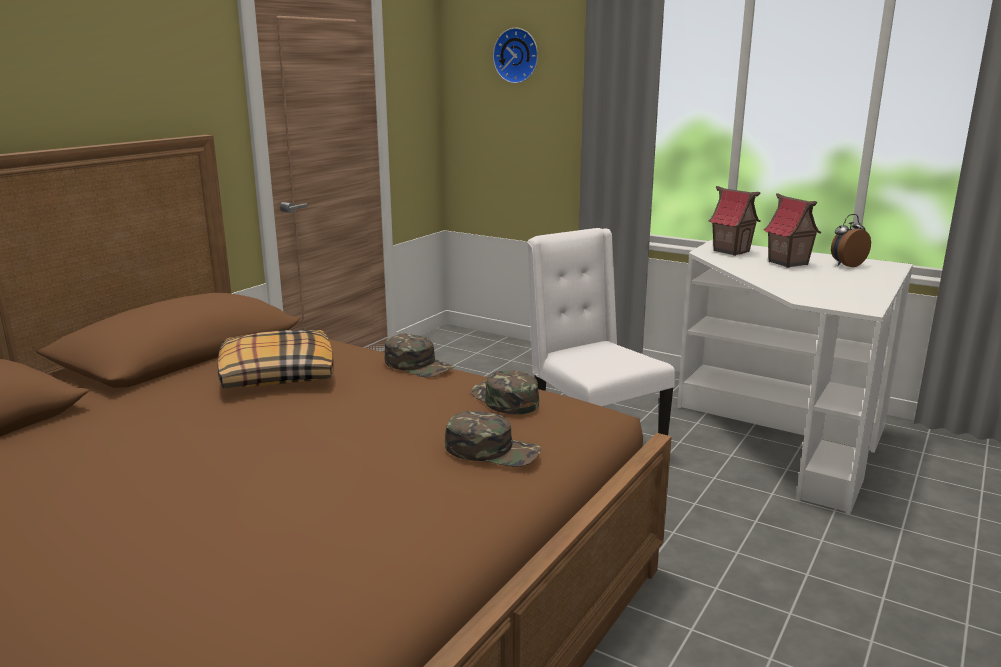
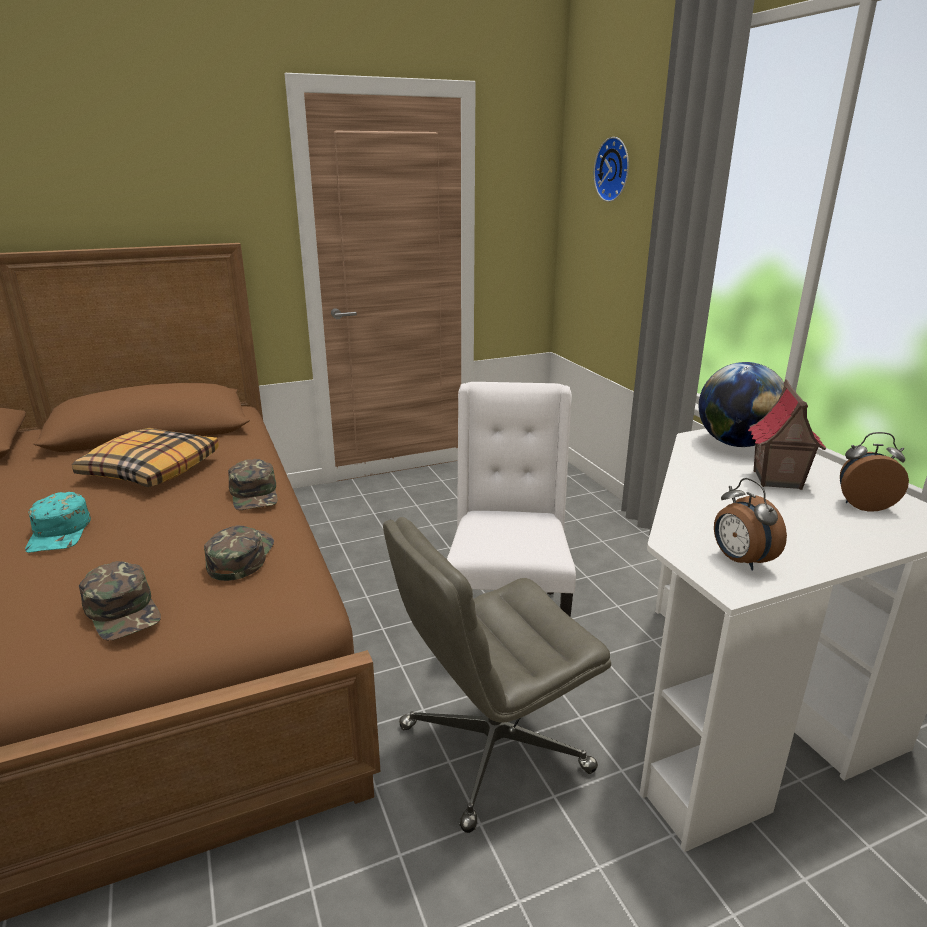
camera: 35 degrees right, 5 degrees up
(304, 431) = (60, 532): none -> turquoise cap
(689, 515) = (492, 750): none -> grey office chair
(731, 251) = (736, 444): toy house -> globe
(846, 299) = (740, 561): none -> alarm clock

